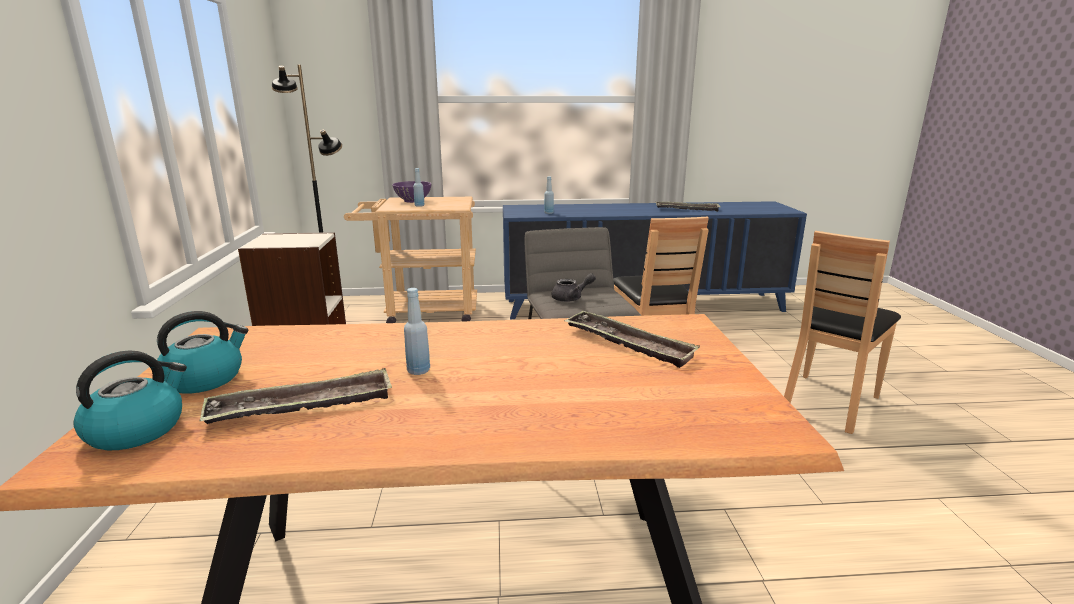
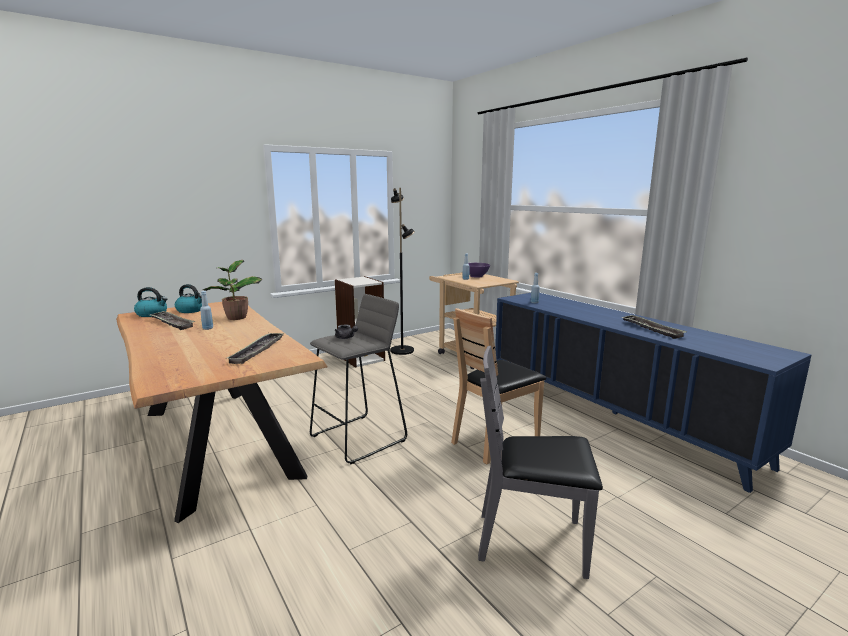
camera: 60 degrees right, 5 degrees down
(373, 342) = (236, 318): none -> potted plant
(828, 402) = (532, 542): brown chair -> grey chair

